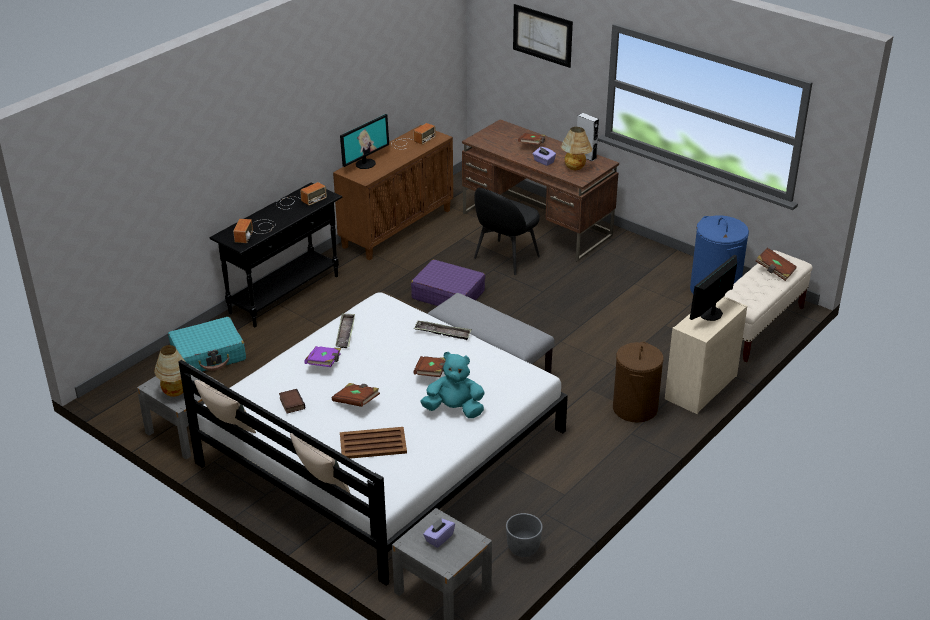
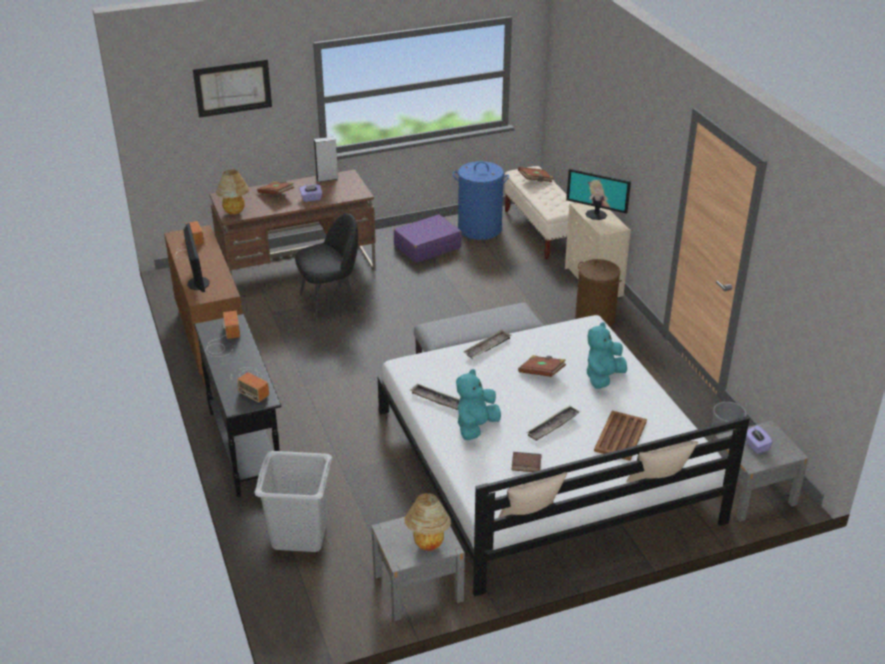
camera: 60 degrees left, 0 degrees up
(208, 355) = (299, 533): turquoise suitcase -> grey laundry basket
(324, 363) = (476, 427): purple book -> turquoise plush toy
(356, 402) = (553, 426): brown book -> tray
(448, 295) = (352, 351): purple suitcase -> purple suitcase (427, 247)
(505, 258) = (330, 303): black chair -> black chair turned 90 degrees counterclockwise
(575, 169) = (342, 190): table lamp -> table lamp (235, 213)
(711, 314) = (596, 214): monitor -> monitor turned 45 degrees counterclockwise

